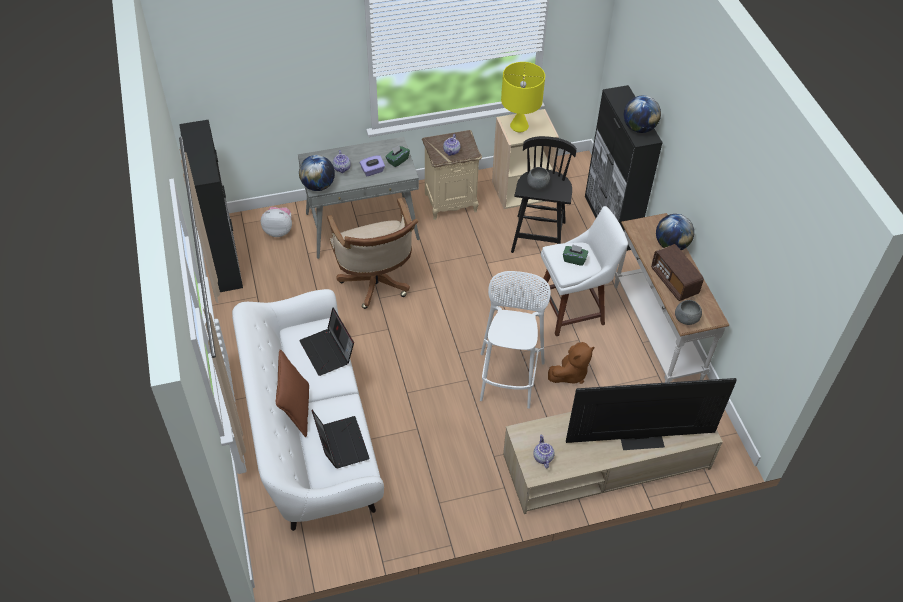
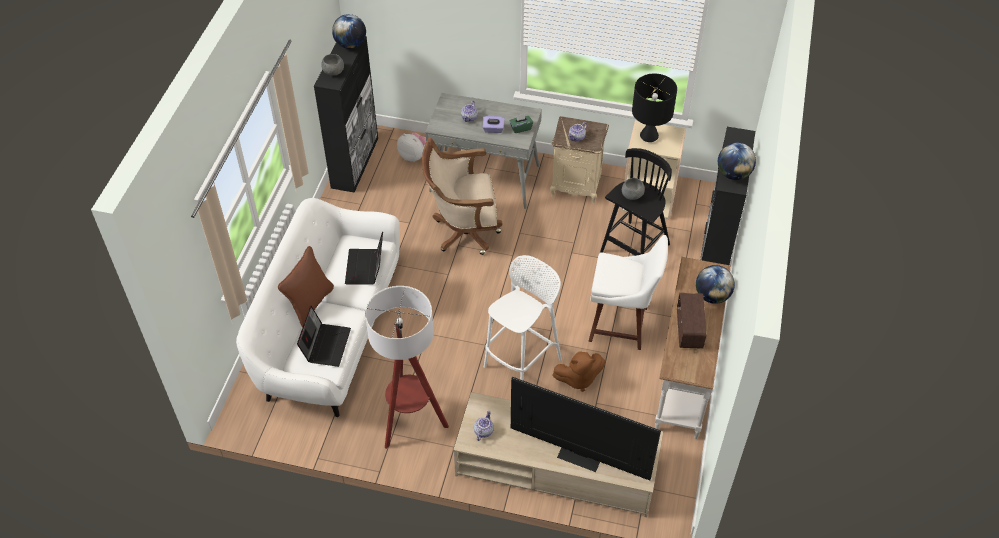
camera: 30 degrees right, 0 degrees up
(318, 186) = (439, 125): globe -> globe (351, 44)
(376, 285) = (463, 233): office chair -> office chair turned 75 degrees clockwise
(448, 483) = (411, 422): none -> floor lamp
(519, 127) = (649, 137): yellow table lamp -> black table lamp
(574, 259) = (619, 274): green tissue box -> none
(686, 320) = (675, 367): grey bowl -> grey bowl (333, 72)

